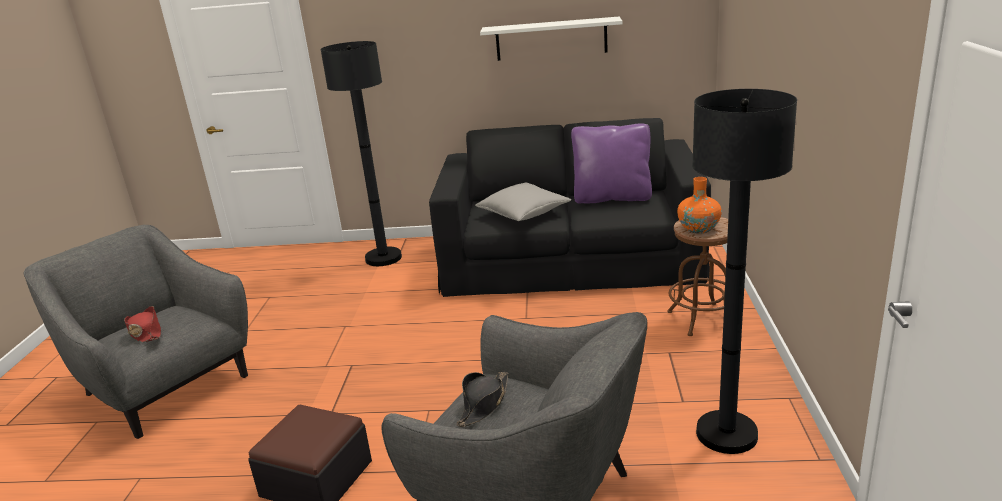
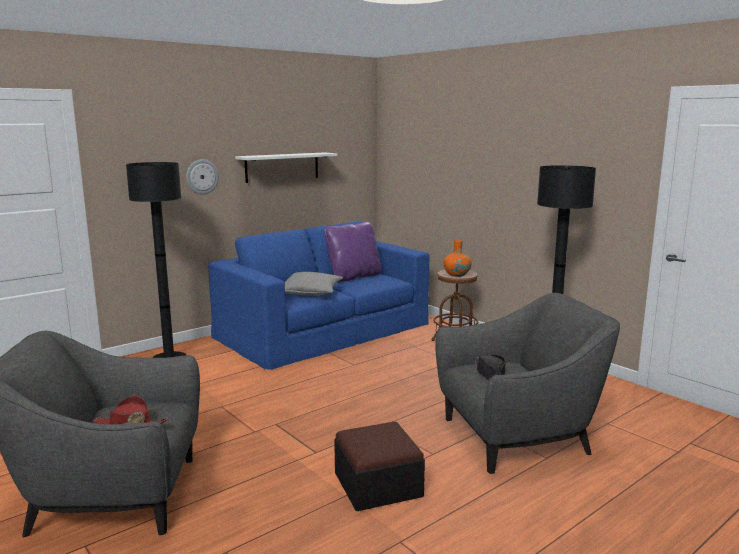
camera: 45 degrees left, 10 degrees down
(440, 53) = (202, 176): none -> wall clock
(570, 258) = (323, 330): black sofa -> blue sofa

